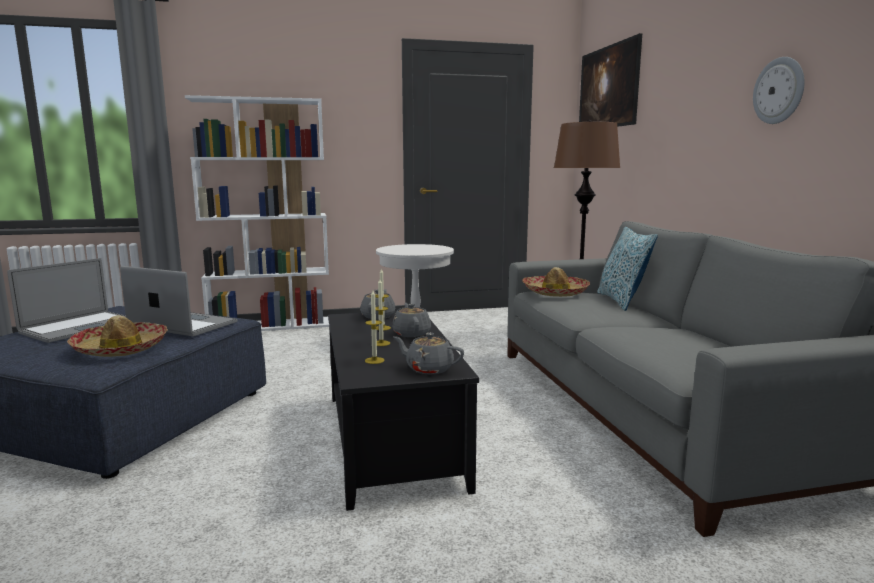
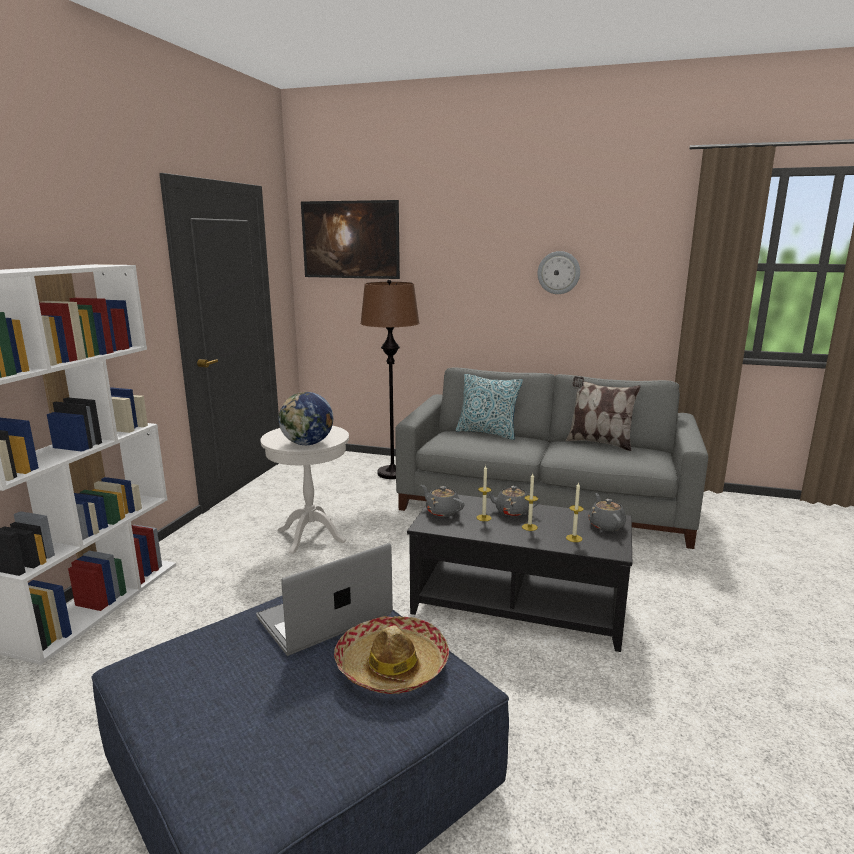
camera: 60 degrees left, 5 degrees up
(80, 327) = (235, 700): laptop -> none
(398, 251) = (307, 444): none -> globe
(428, 369) = (606, 525): grey teapot -> grey teapot turned 120 degrees clockwise
(555, 292) = (450, 441): hat -> none
(716, 340) = (598, 443): none -> pillow

